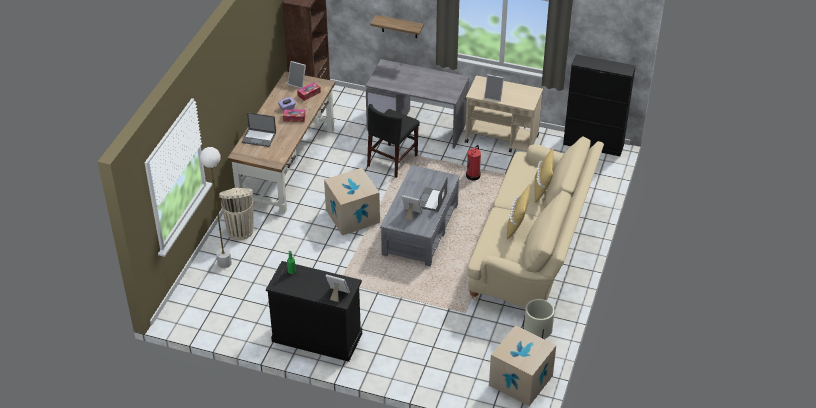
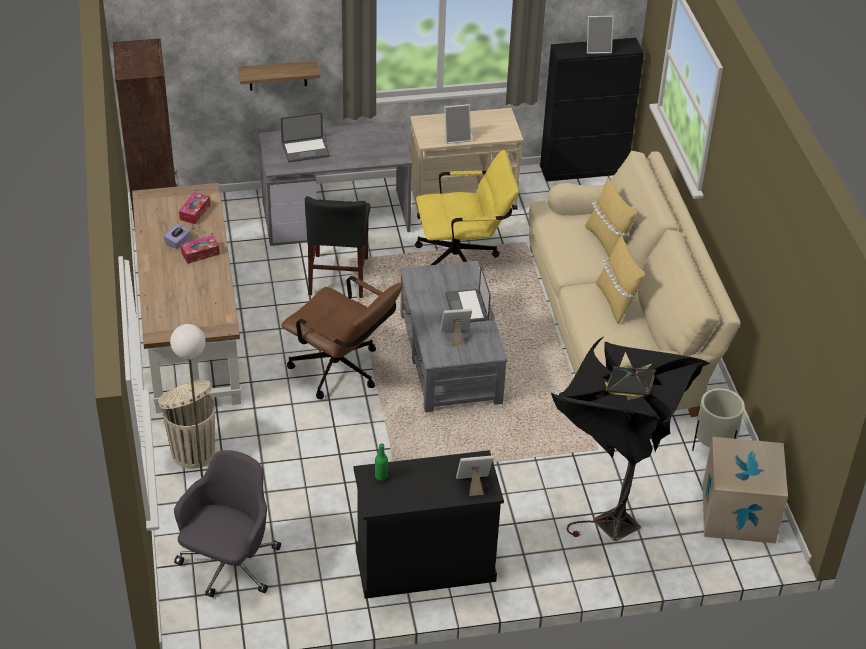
camera: 30 degrees left, 0 degrees up
(215, 296) = (229, 565): none -> grey office chair
(259, 137) = (170, 298): laptop -> laptop (306, 149)
(298, 83) = (166, 202): picture frame -> picture frame (598, 48)
(352, 216) = (342, 372): cardboard box -> brown office chair
(442, 352) = (610, 516): none -> black floor lamp
(473, 175) = (463, 260): fire extinguisher -> yellow office chair

